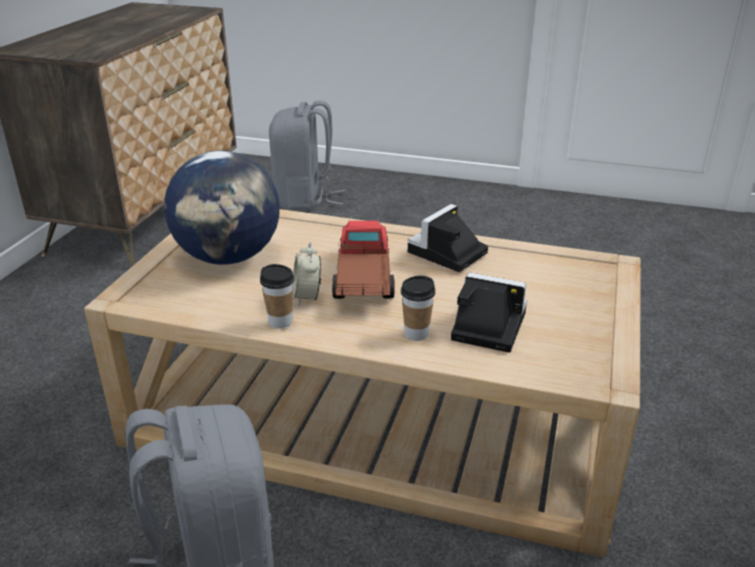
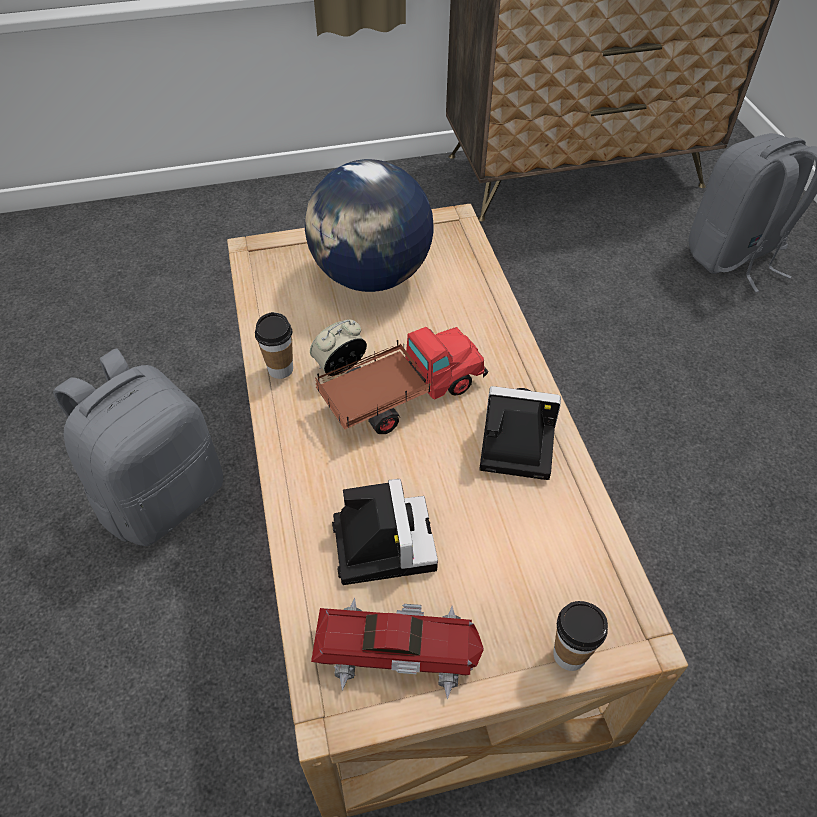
camera: 60 degrees right, 20 degrees up
(416, 334) = (328, 484): cup -> cup (569, 654)
(576, 343) = (398, 648): none -> toy car

